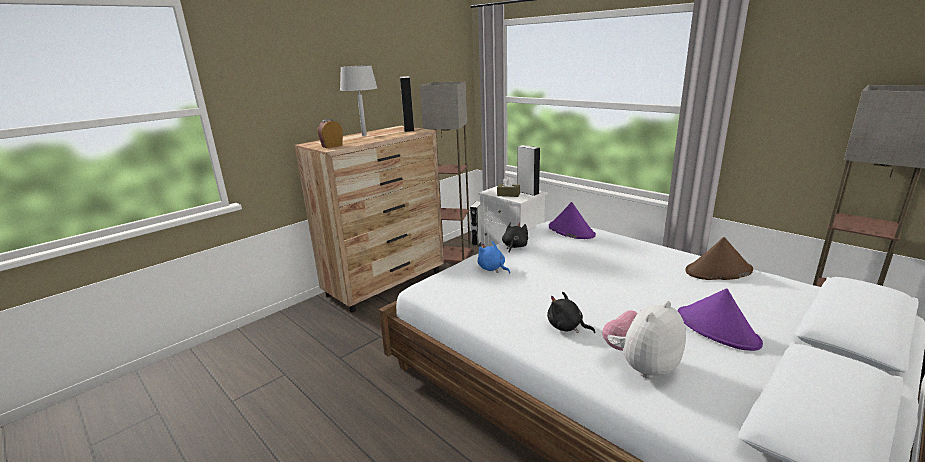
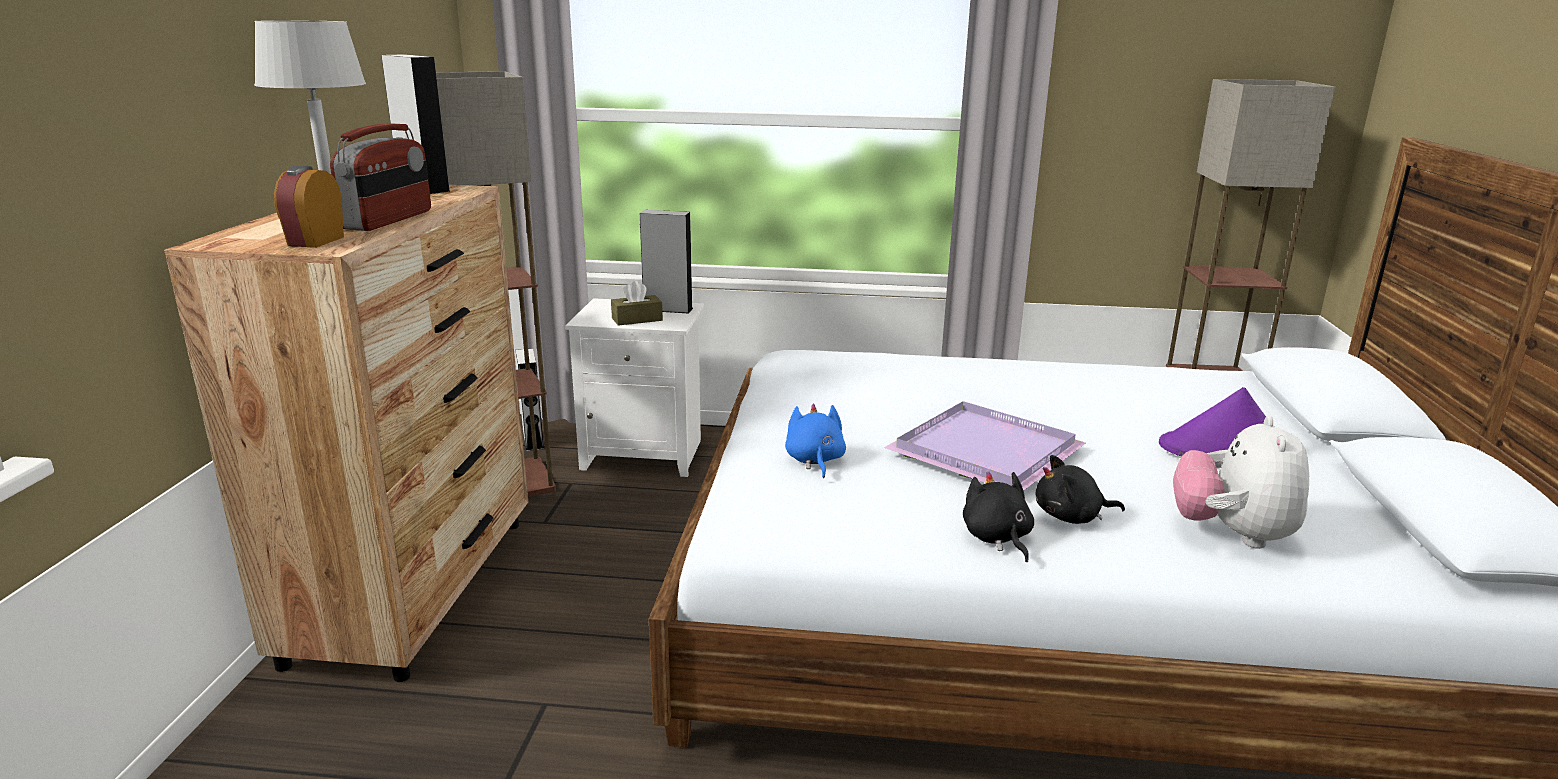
camera: 40 degrees left, 0 degrees up
(368, 140) = (389, 220): none -> radio
(492, 268) = (814, 461): blue plush toy -> blue plush toy turned 75 degrees clockwise
(514, 246) = (790, 412): black plush toy -> black plush toy (997, 538)
(571, 231) = (845, 363): purple hat -> none
(575, 286) = (989, 451): none -> purple tray
(718, 271) = (1116, 378): brown hat -> none

